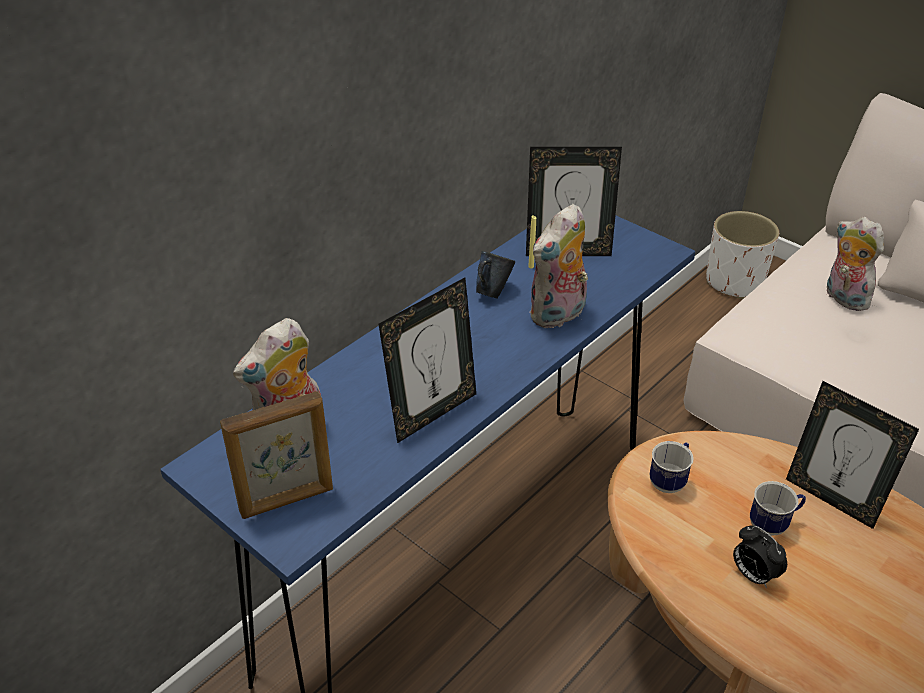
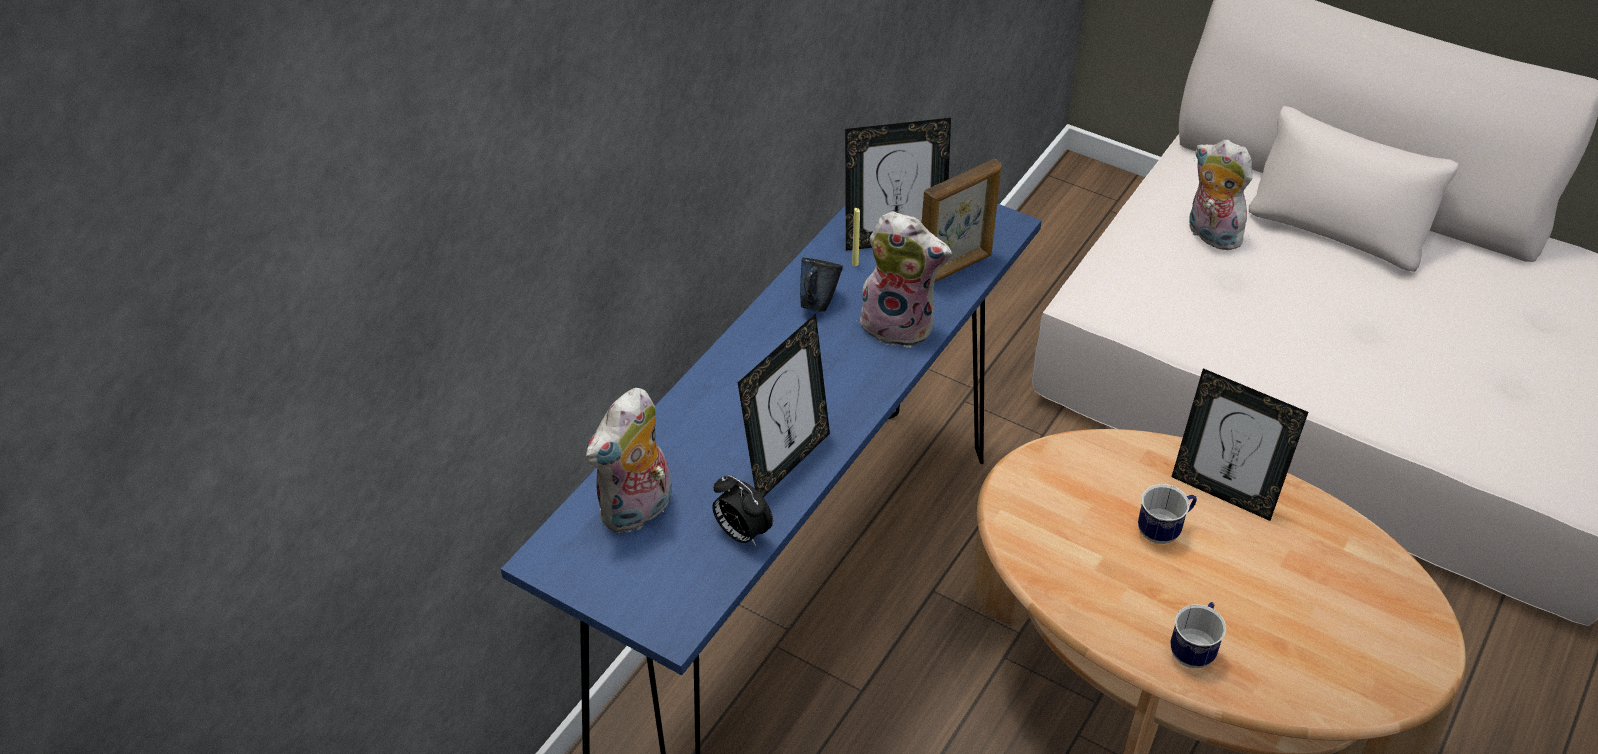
camera: 10 degrees left, 5 degrees up
(287, 501) = (655, 585): picture frame -> picture frame (955, 268)
(558, 315) = (900, 324): plush toy -> plush toy turned 105 degrees counterclockwise
(670, 480) = (1045, 495): mug -> mug (1194, 649)
(734, 282) = (1070, 210): white planter -> none
(753, 575) = (1149, 590): alarm clock -> alarm clock (741, 533)

